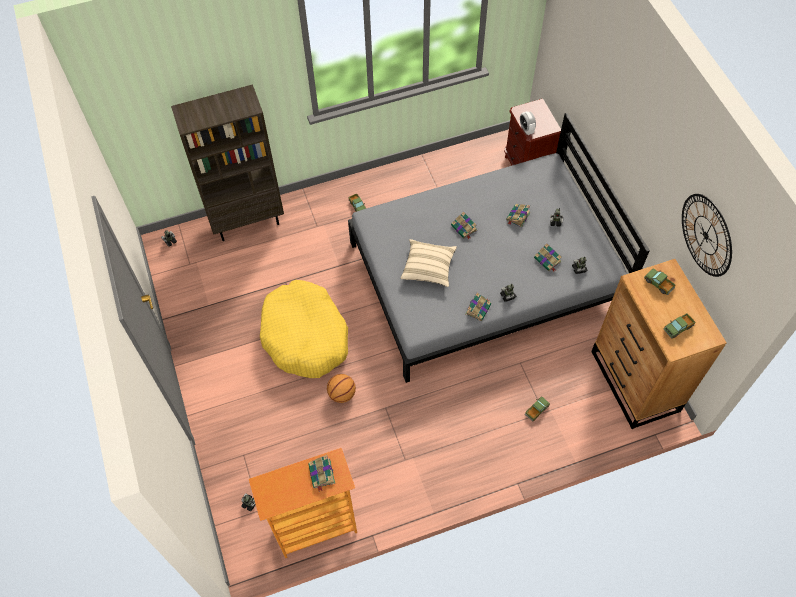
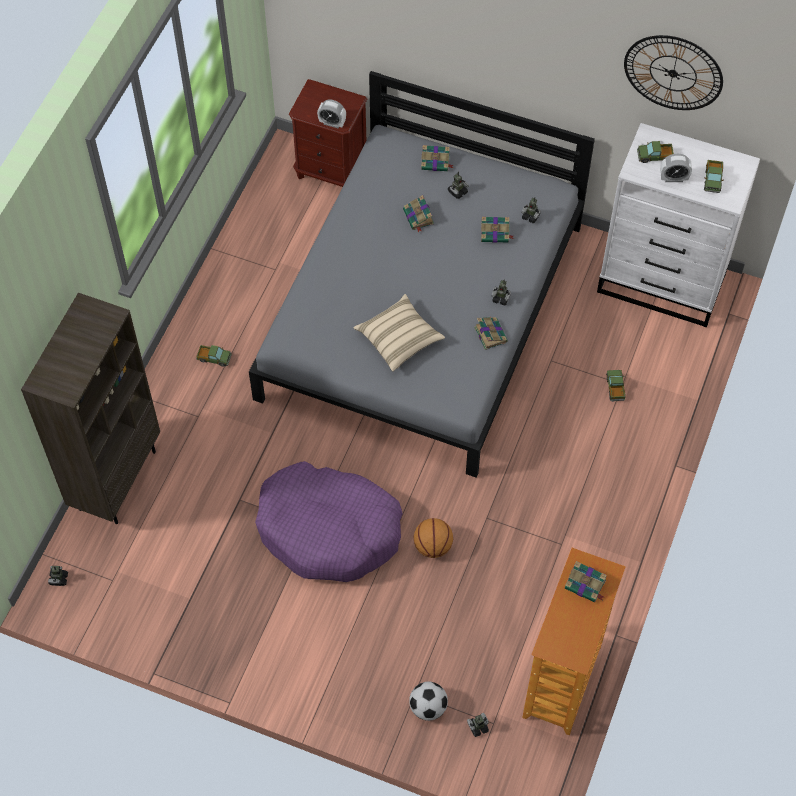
camera: 50 degrees left, 0 degrees up
(240, 468) = (428, 707): none -> football
(305, 336) = (329, 530): yellow dog bed -> purple dog bed
(464, 228) = (384, 272): book -> book (436, 162)
(635, 382) = (662, 284): brown dresser -> white dresser
(654, 306) = (673, 178): none -> alarm clock

